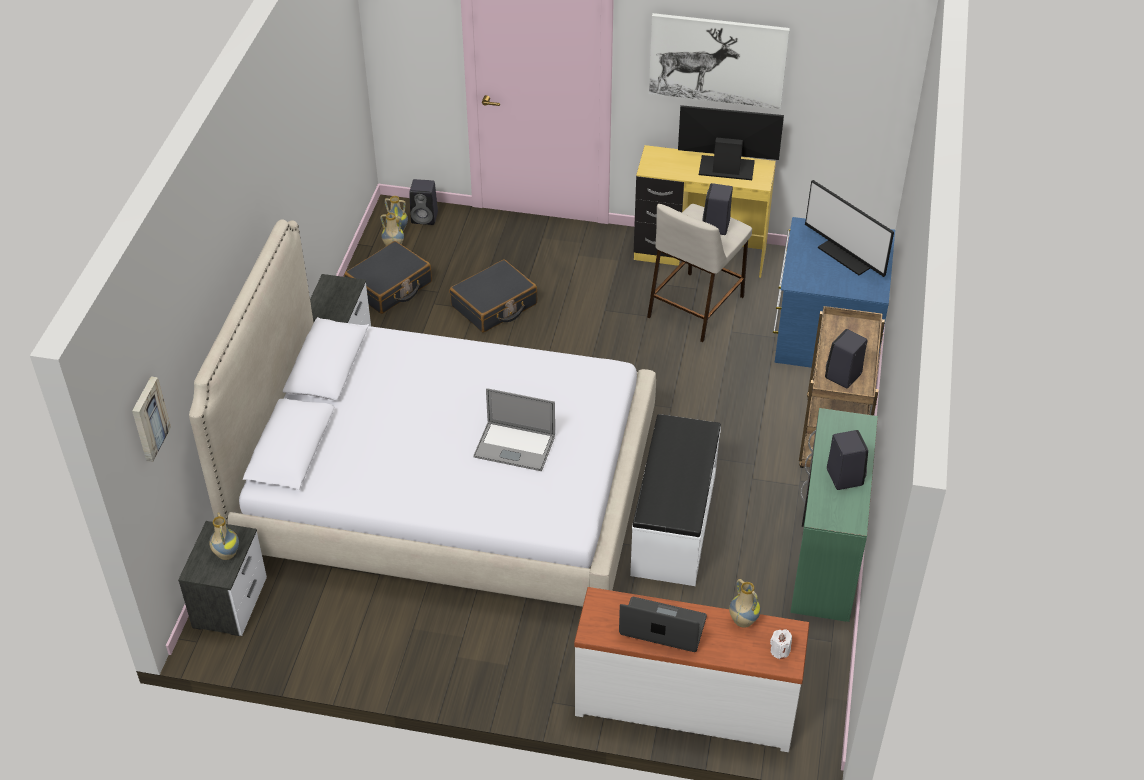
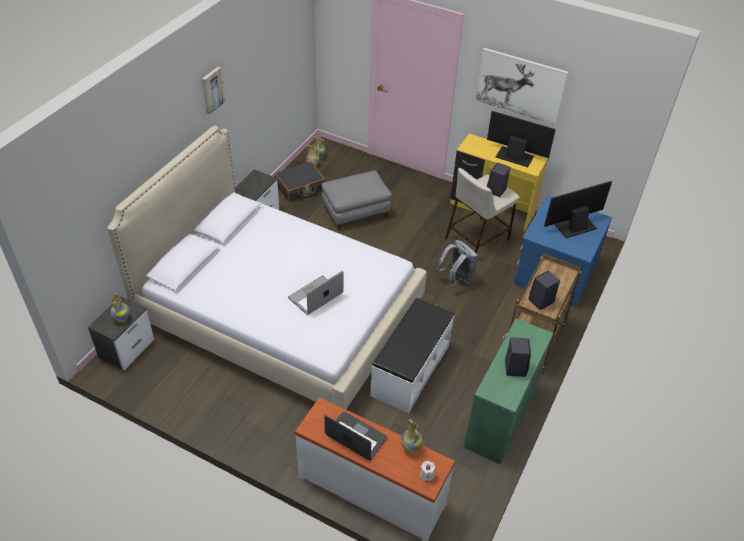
camera: 15 degrees right, 0 degrees up
(148, 418) = (71, 222): picture -> picture (212, 89)
(425, 217) = (337, 153): black speaker -> none
(494, 305) = (356, 211): black suitcase -> grey ottoman
(514, 446) = (315, 296): laptop -> laptop turned 105 degrees clockwise
(689, 377) = (456, 281): none -> grey backpack
(848, 255) = (575, 226): monitor -> monitor turned 90 degrees clockwise

